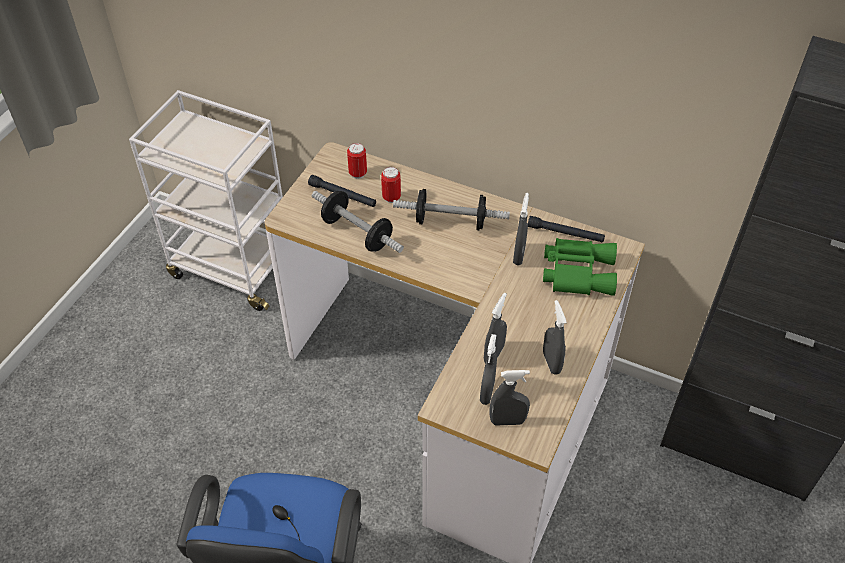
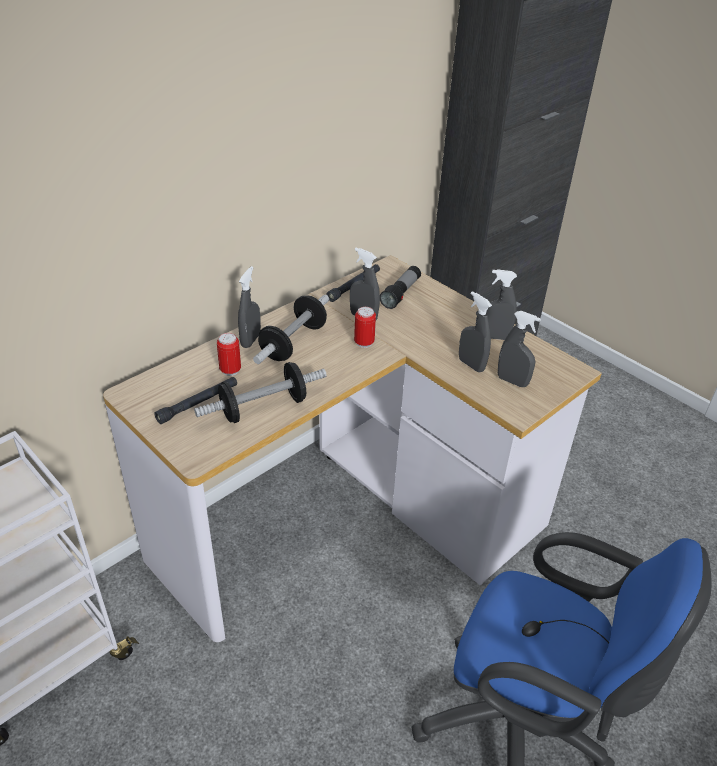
camera: 70 degrees left, 10 degrees down
(358, 173) = (174, 384): can -> can (364, 343)
(507, 421) = (548, 379): grey spray bottle -> grey spray bottle (250, 340)
(577, 271) = (401, 294): green binoculars -> flashlight

